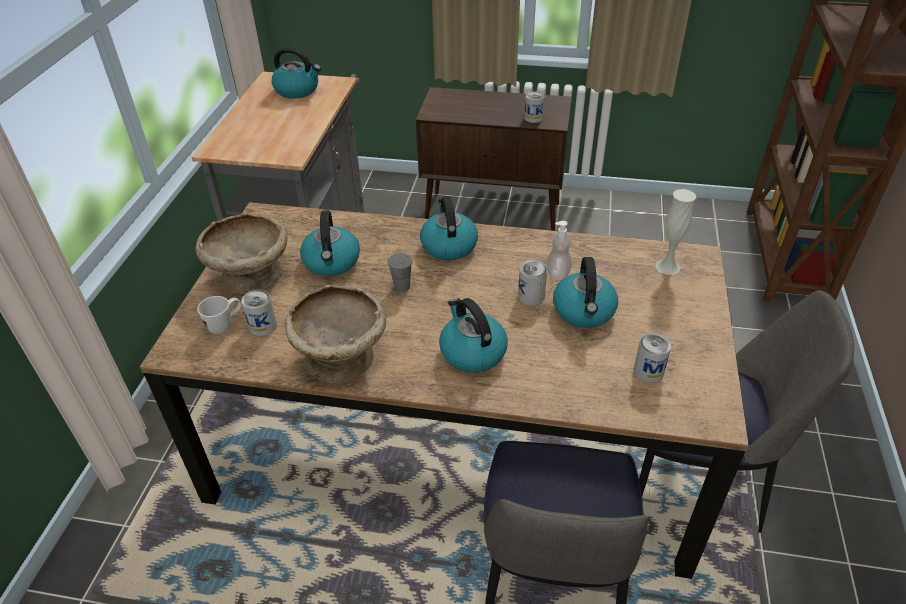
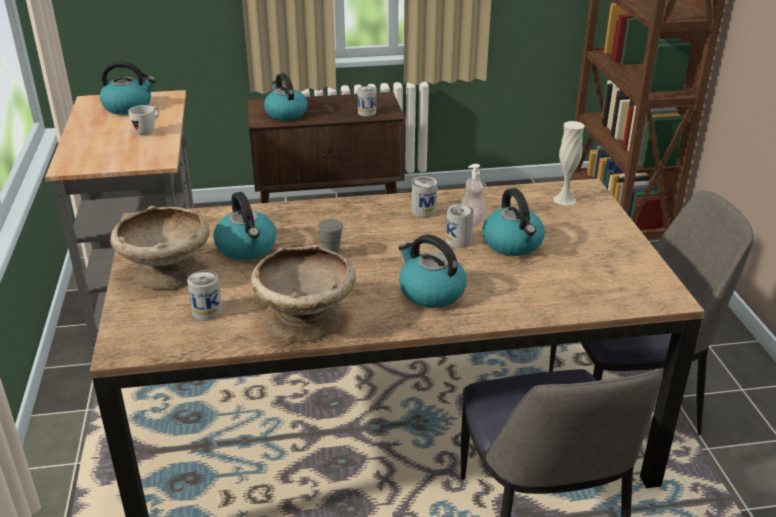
camera: 20 degrees left, 10 degrees down
(225, 325) = (165, 318): white mug -> white mug (148, 131)
(448, 245) = (356, 215): kettle -> kettle (285, 113)
(648, 371) = (594, 276): can -> can (423, 211)

